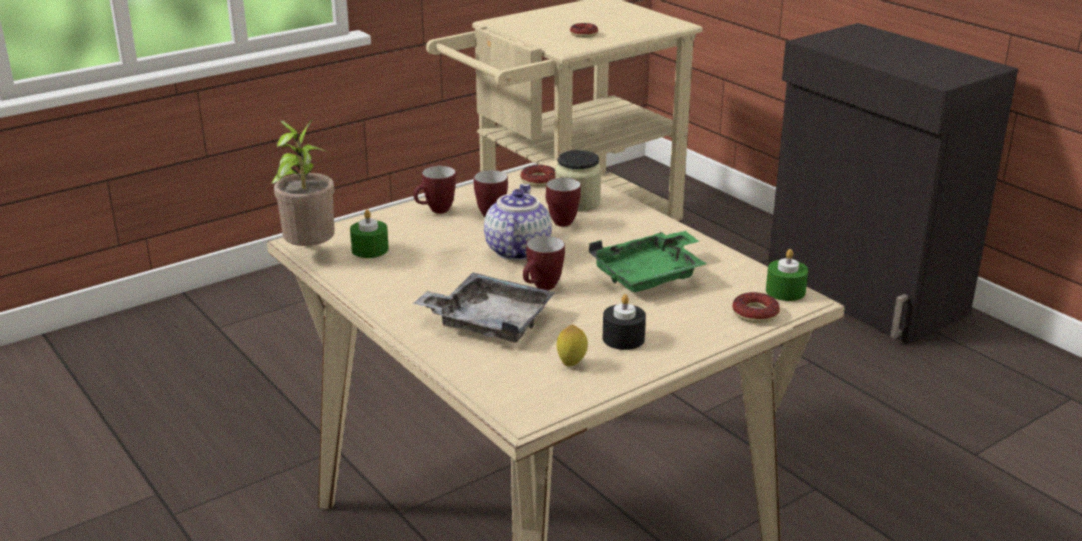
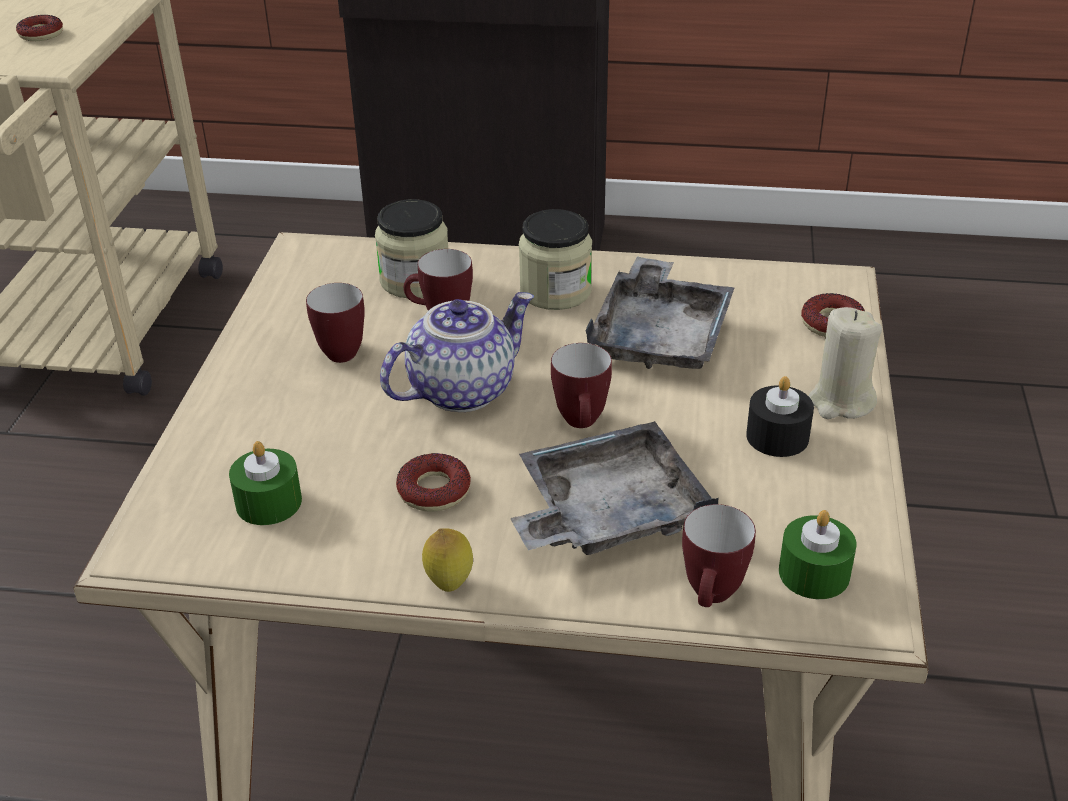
camera: 45 degrees left, 10 degrees up
(309, 253) = (187, 563): potted plant -> none
(435, 211) = (258, 389): mug -> mug (712, 598)
(516, 250) = (461, 389): teapot -> teapot turned 90 degrees clockwise
(539, 181) = (316, 274): donut -> donut (434, 490)
(571, 364) = (789, 507): lemon -> lemon (449, 583)
(635, 235) = (555, 291): none -> jar
(650, 275) = (660, 336): green tray -> grey tray
(686, 343) = (840, 402): none -> beige candle
(785, 291) = (809, 280): green candle -> green candle (814, 573)

